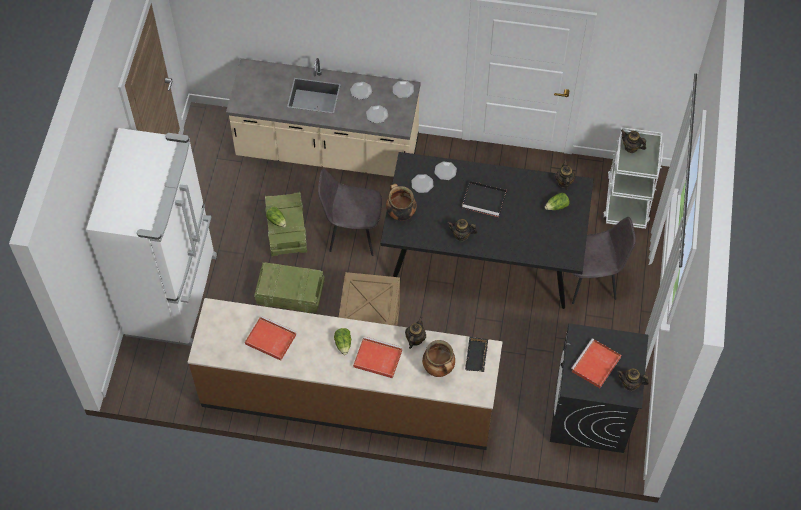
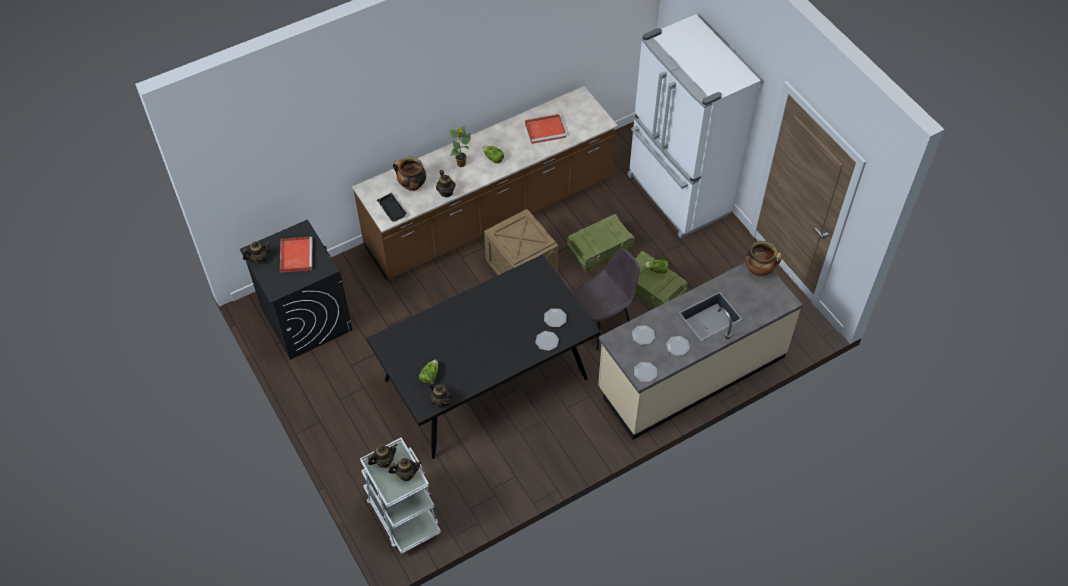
camera: 140 degrees right, 5 degrees down
(377, 358) = (461, 164): red tray -> potted plant
(400, 213) = (549, 284): cooking pot -> cooking pot (759, 270)
(461, 235) = (486, 300): teapot -> teapot (384, 461)
(485, 200) = (493, 340): black tray -> none
(591, 279) = (380, 418): grey chair -> none

